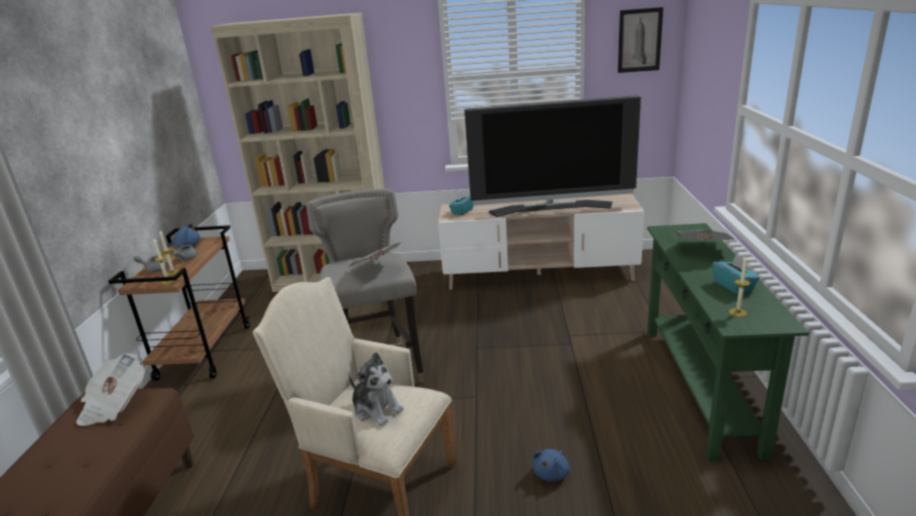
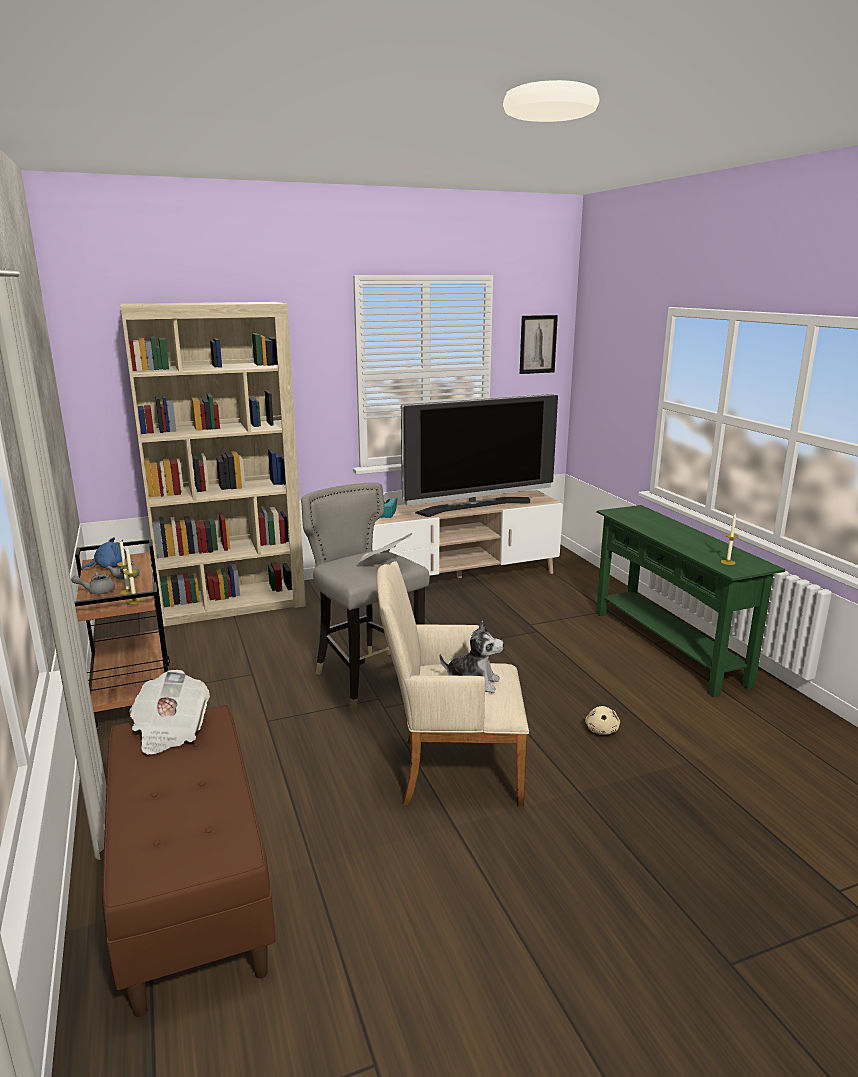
camera: 25 degrees left, 5 degrees down
(552, 473) = (602, 730): blue plush toy -> beige plush toy
(702, 250) = (659, 524): newspaper -> none
(733, 286) = (707, 546): turquoise tissue box -> none

